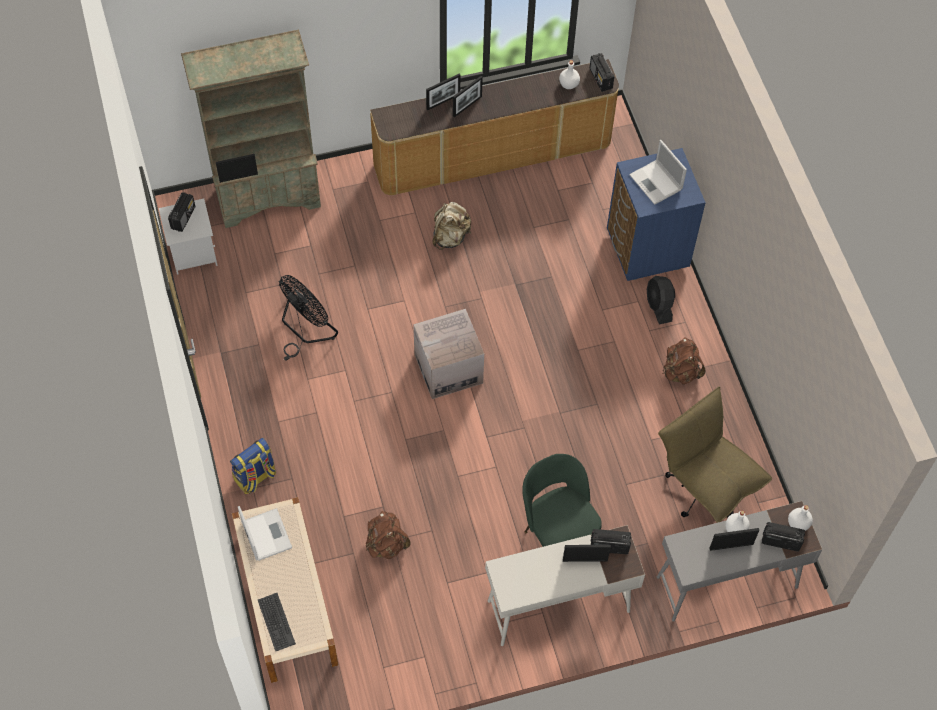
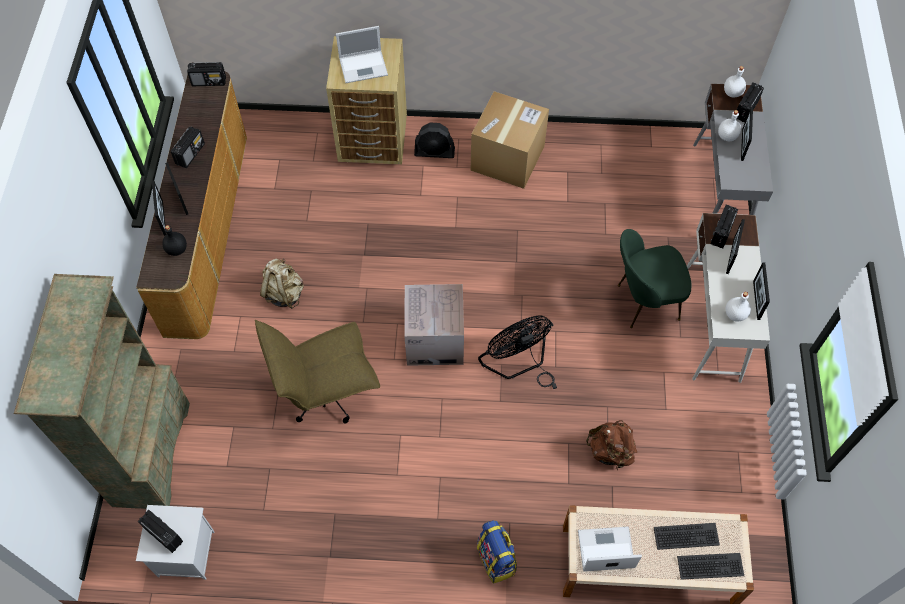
camera: 70 degrees left, 0 degrees up
(238, 177) = (148, 452): picture frame -> picture frame (756, 300)
(297, 597) = (686, 537): none -> keyboard
(303, 328) = (333, 462): black fan -> black fan (522, 362)
(416, 122) = (177, 249): none -> black bottle
(516, 95) = (190, 154): none -> radio
(568, 84) = (201, 108): white bottle -> white bottle (734, 314)
(646, 251) = (373, 142): blue dresser -> brown dresser
(680, 372) = (507, 158): brown backpack -> cardboard box
(705, 488) = (627, 178): beige office chair -> beige office chair (326, 391)

